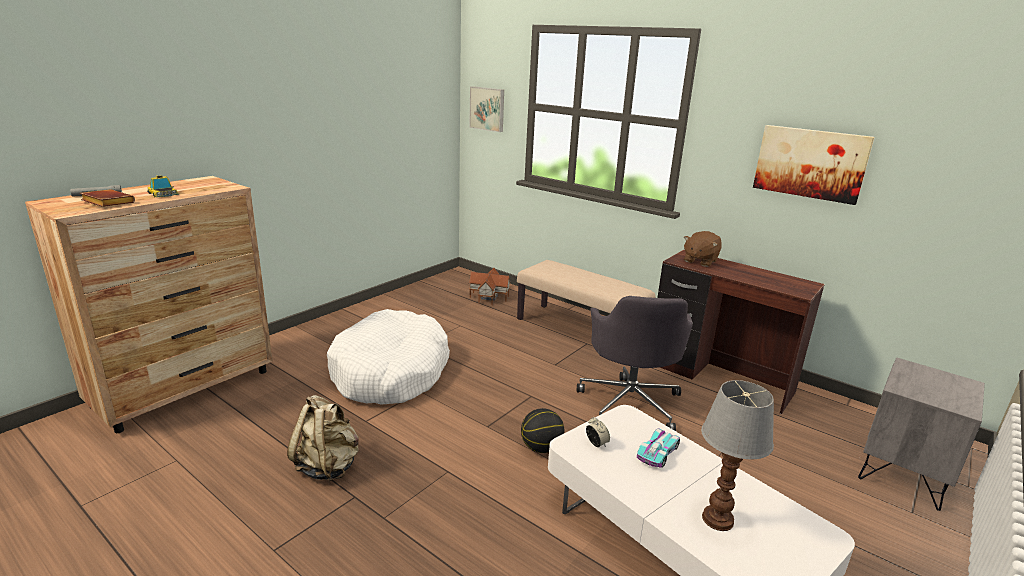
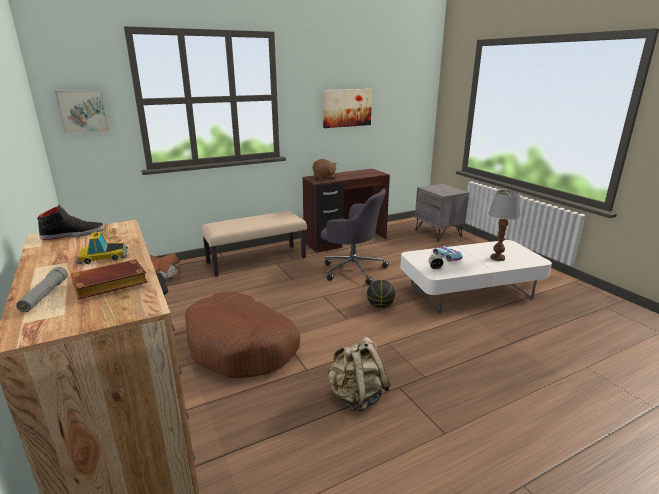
camera: 65 degrees left, 0 degrees up
(212, 182) = (73, 234): none -> black shoe
(390, 372) = (242, 347): white dog bed -> brown dog bed

